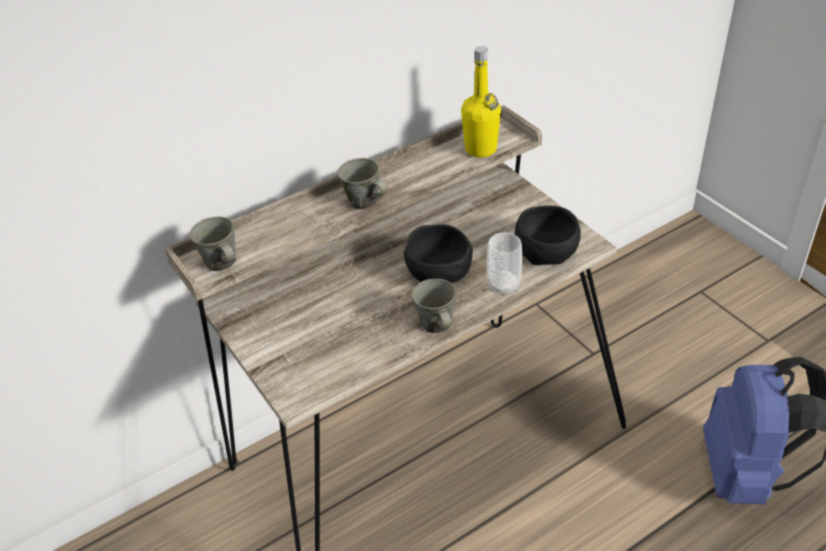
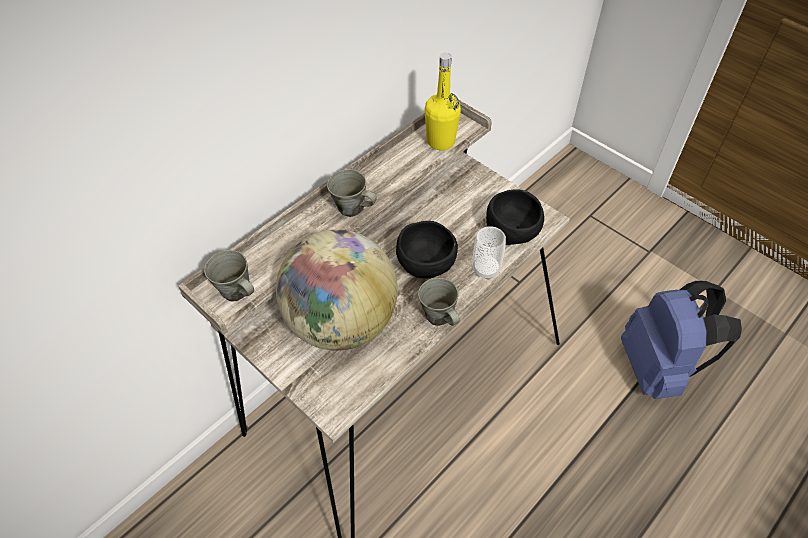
camera: 15 degrees left, 10 degrees up
(329, 317) = (341, 322): none -> globe

